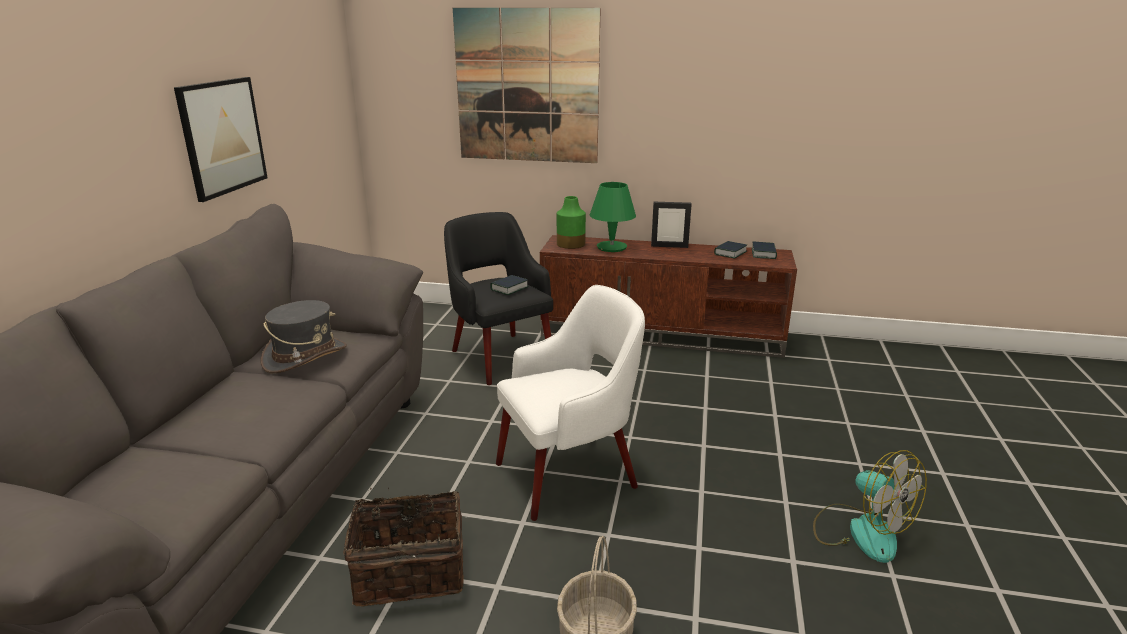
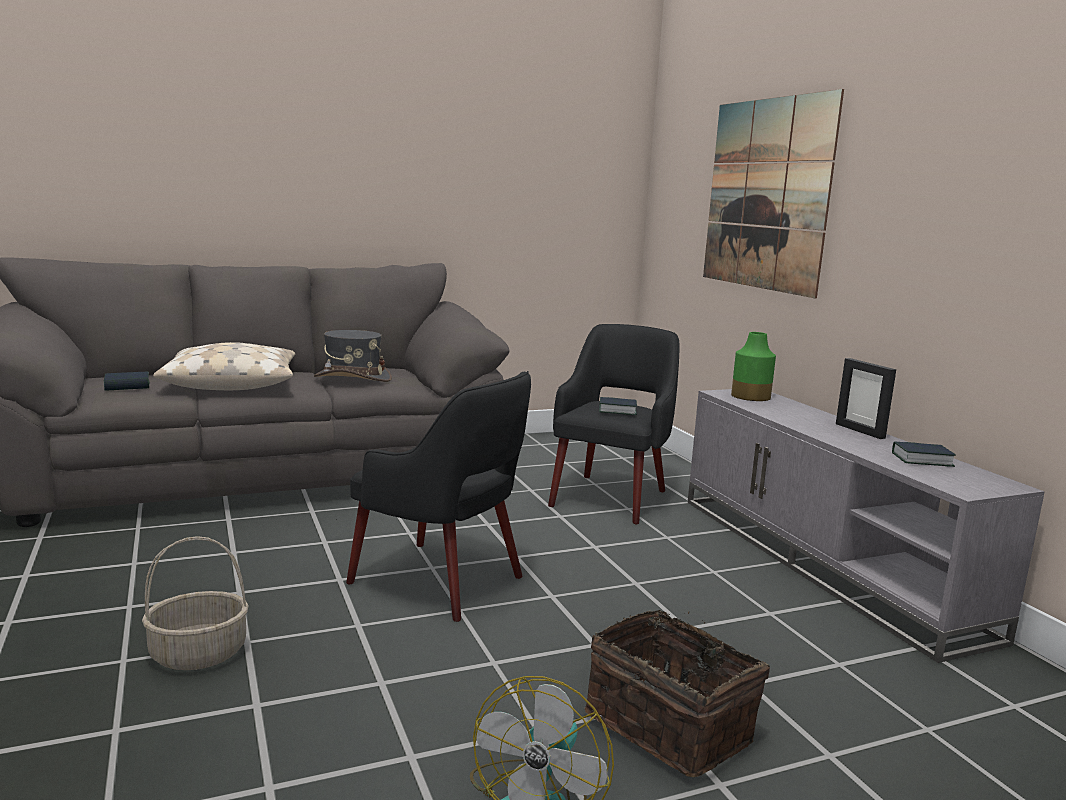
camera: 55 degrees right, 10 degrees down
(215, 423) = (231, 382): none -> beige pillow
(222, 137) = (430, 201): picture -> none
(410, 570) = (236, 553): basket -> basket (671, 725)
(569, 474) = (440, 581): white armchair -> black armchair
(611, 247) = (784, 410): green table lamp -> none
(662, 334) = (824, 562): brown tv stand -> grey tv stand
(763, 254) = (974, 476): book -> book (127, 386)

